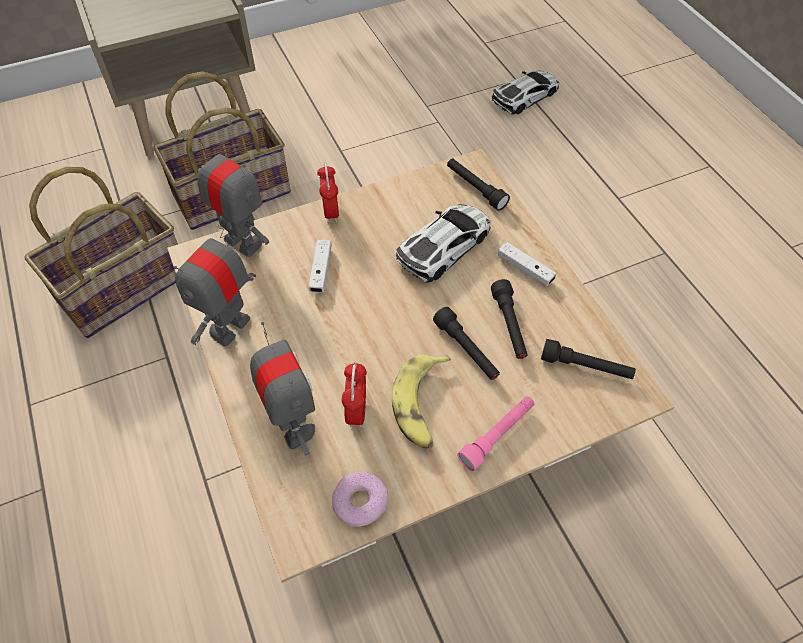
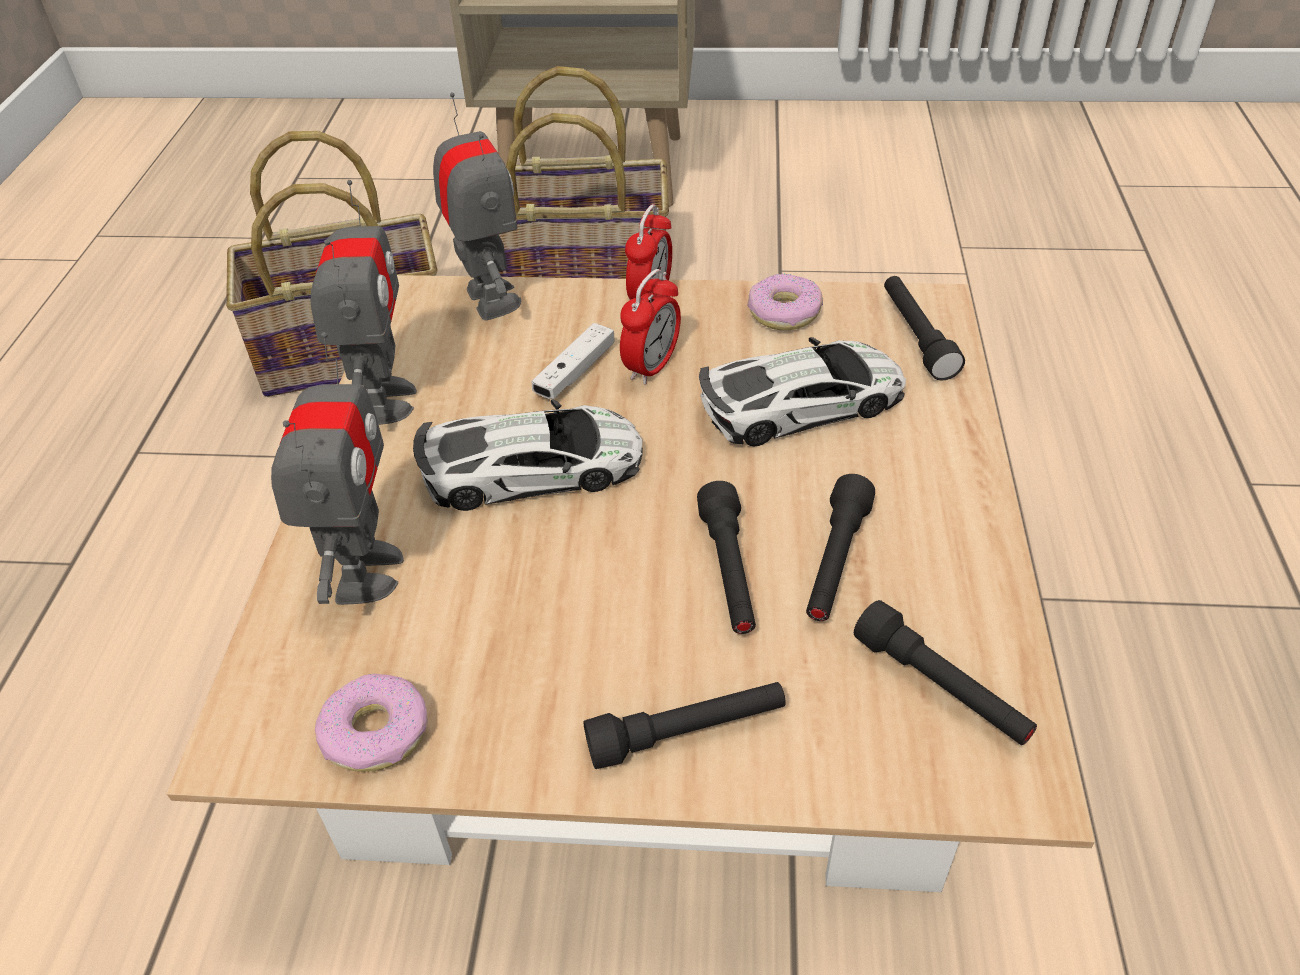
camera: 30 degrees right, 10 degrees down
(229, 327) = (385, 401): toy robot -> toy robot turned 120 degrees clockwise
(357, 410) = (478, 590): alarm clock -> alarm clock (651, 367)
(404, 196) = (784, 312): none -> donut
(422, 405) = (589, 626): banana -> none
(497, 435) = (687, 733): pink flashlight -> black flashlight
(525, 96) = (1149, 277): toy car -> toy car (533, 468)
(525, 269) = (927, 484): white game controller -> none

